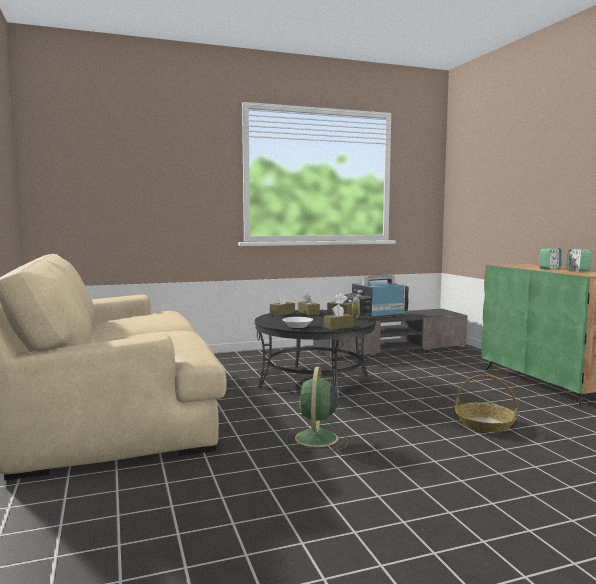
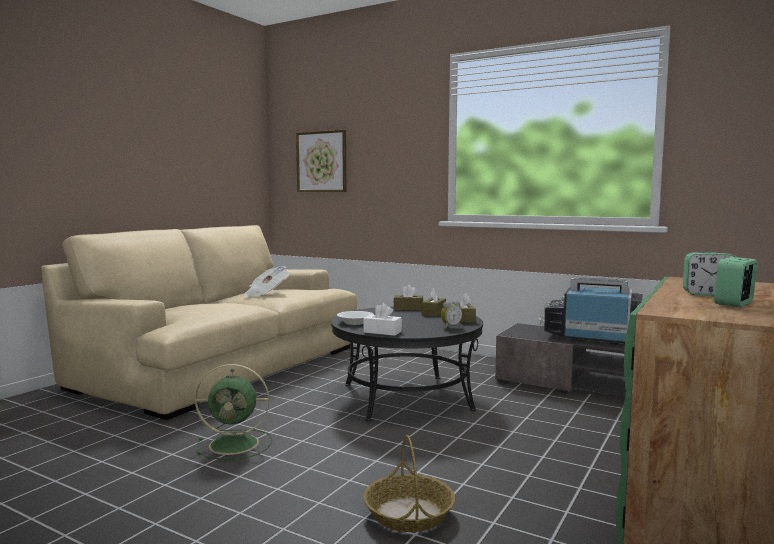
camera: 50 degrees right, 0 degrees up
(102, 185) = (321, 162): none -> picture
(142, 321) = (266, 293): none -> newspaper
(316, 439) = (236, 444): green fan -> green fan turned 150 degrees counterclockwise
(338, 327) = (382, 332): brown tissue box -> white tissue box

